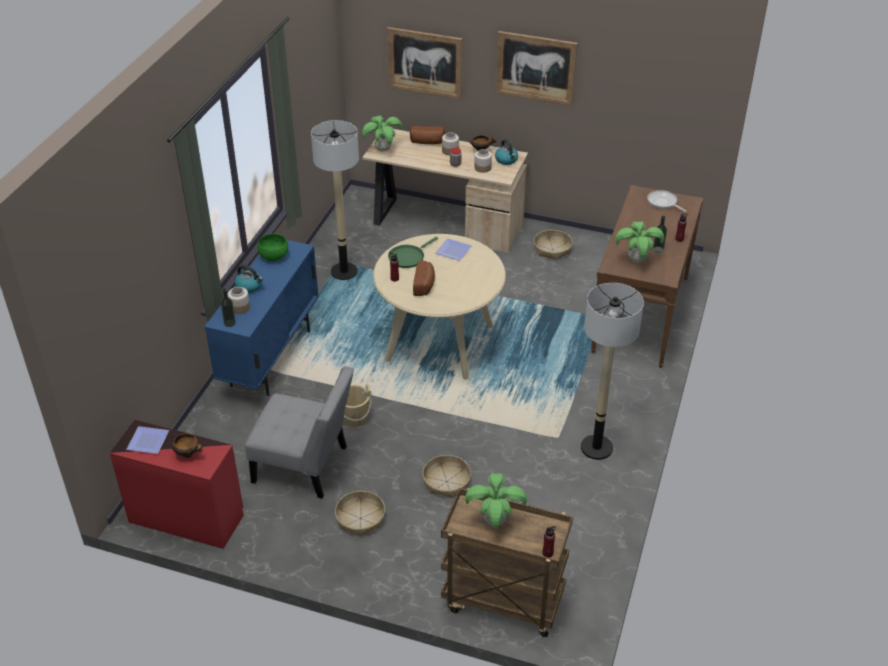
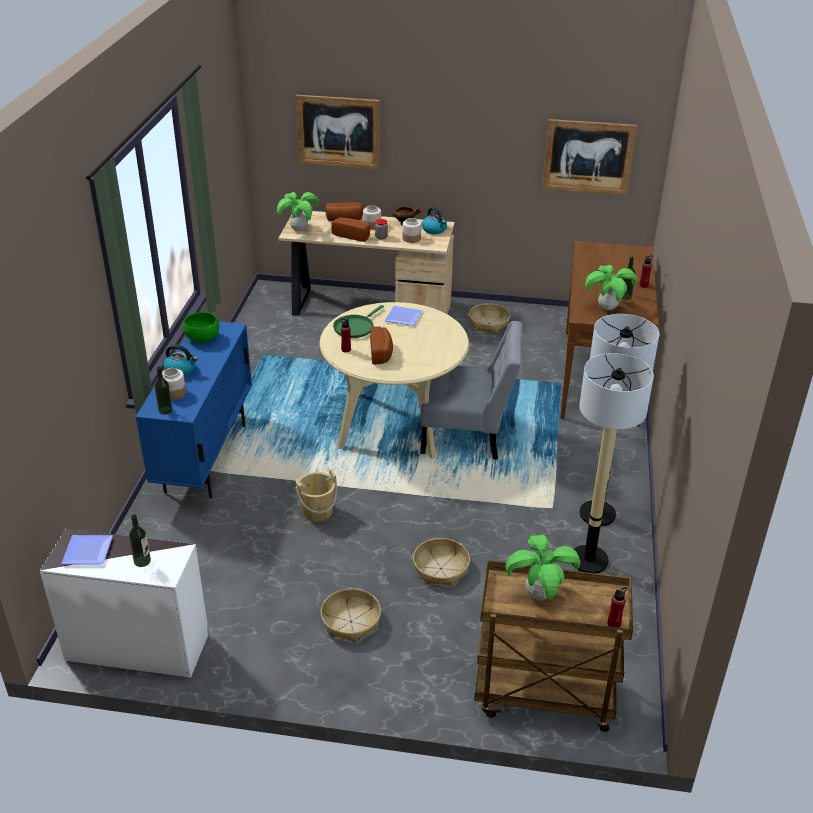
camera: 10 degrees left, 5 degrees down
(186, 517) = (137, 645): red dresser -> white dresser
(188, 454) = (142, 561): bowl -> bottle
(305, 466) = (271, 570): grey chair -> grey chair (467, 435)
(344, 272) = (270, 363): floor lamp -> floor lamp (589, 560)
(430, 160) = (352, 235): none -> bread
(536, 68) = (461, 126): picture -> picture (588, 157)
(663, 203) = (614, 254): frying pan -> none

